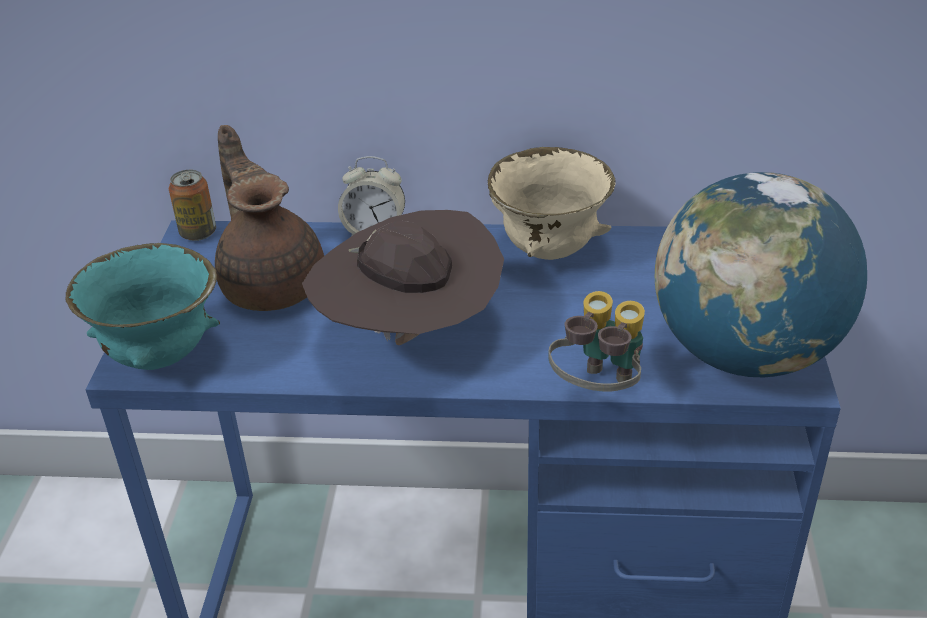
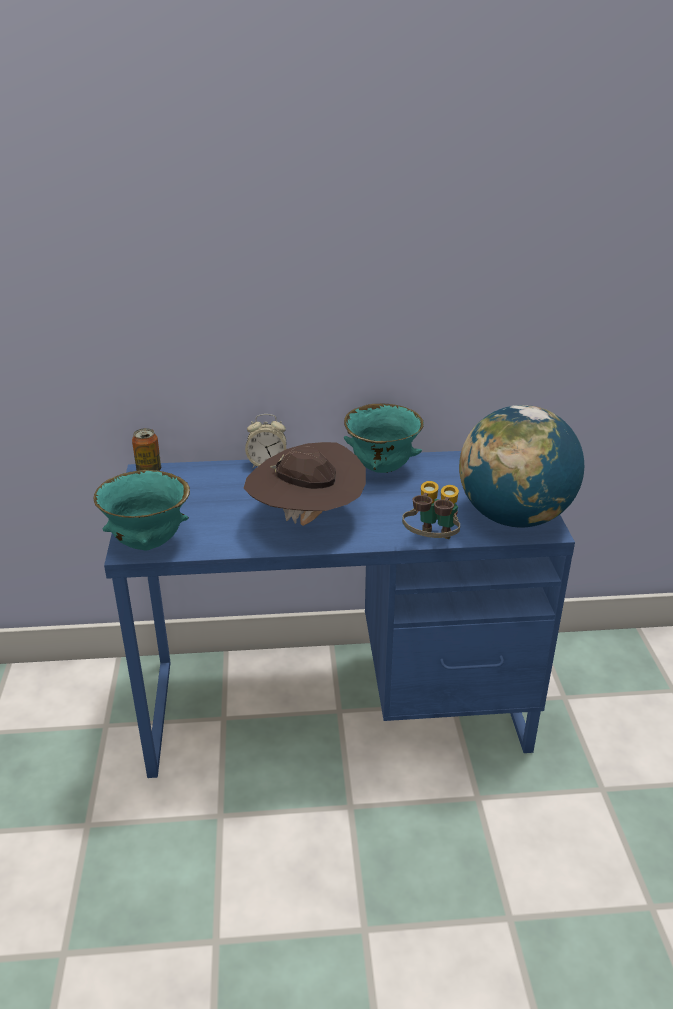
camera: 10 degrees left, 5 degrees down
(273, 283) = (209, 497): brown teapot -> none
(548, 251) = (381, 468): beige bowl -> turquoise bowl

